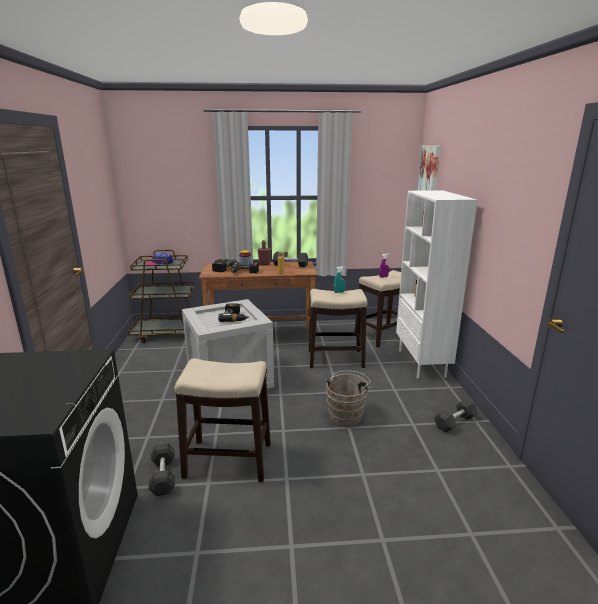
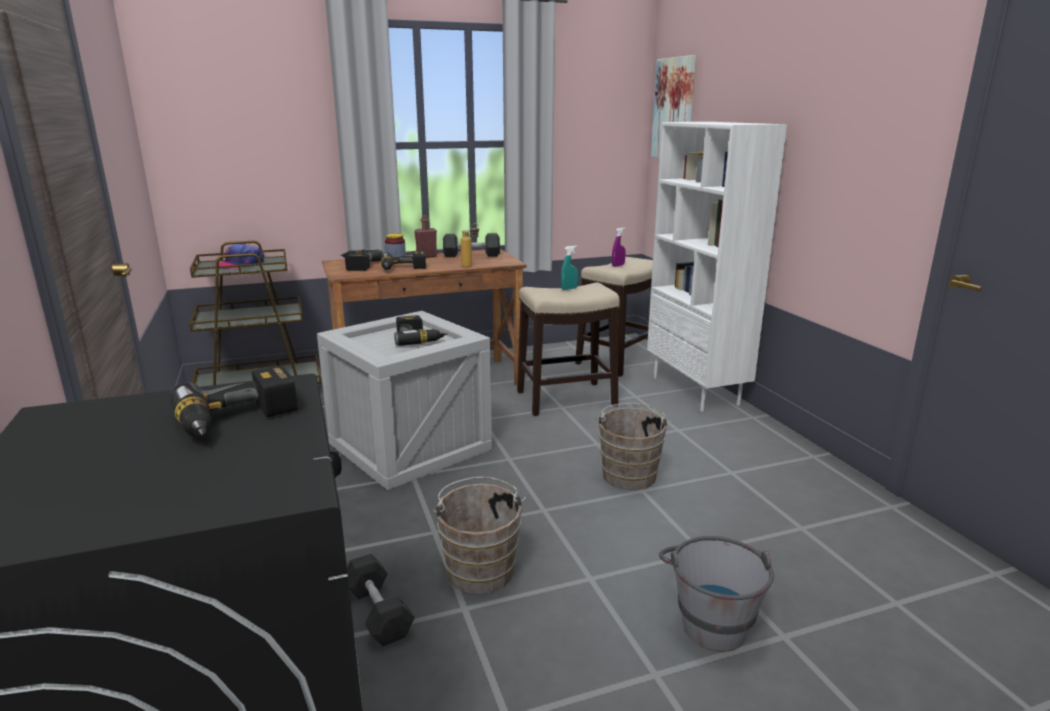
camera: 15 degrees left, 0 degrees up
(53, 375) = (239, 420): none -> power drill
(229, 460) = (480, 568): stool -> brown bucket
(342, 518) = (709, 619): none -> grey bucket
(454, 422) = (787, 462): grey dumbbell -> none

